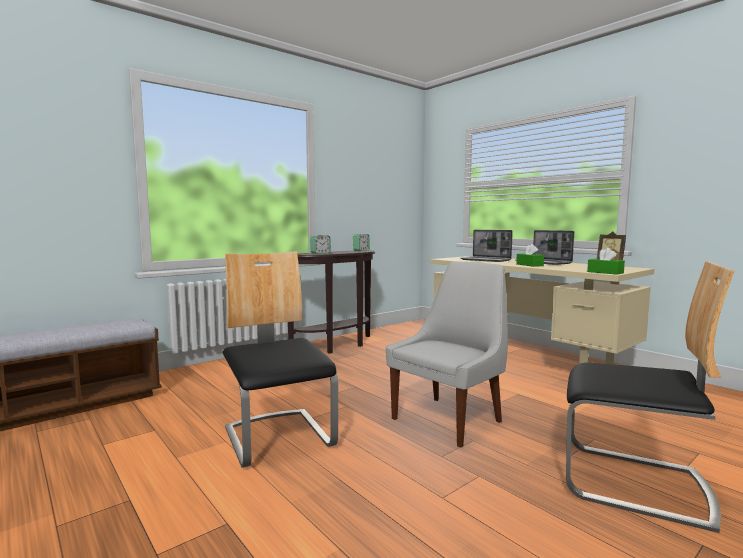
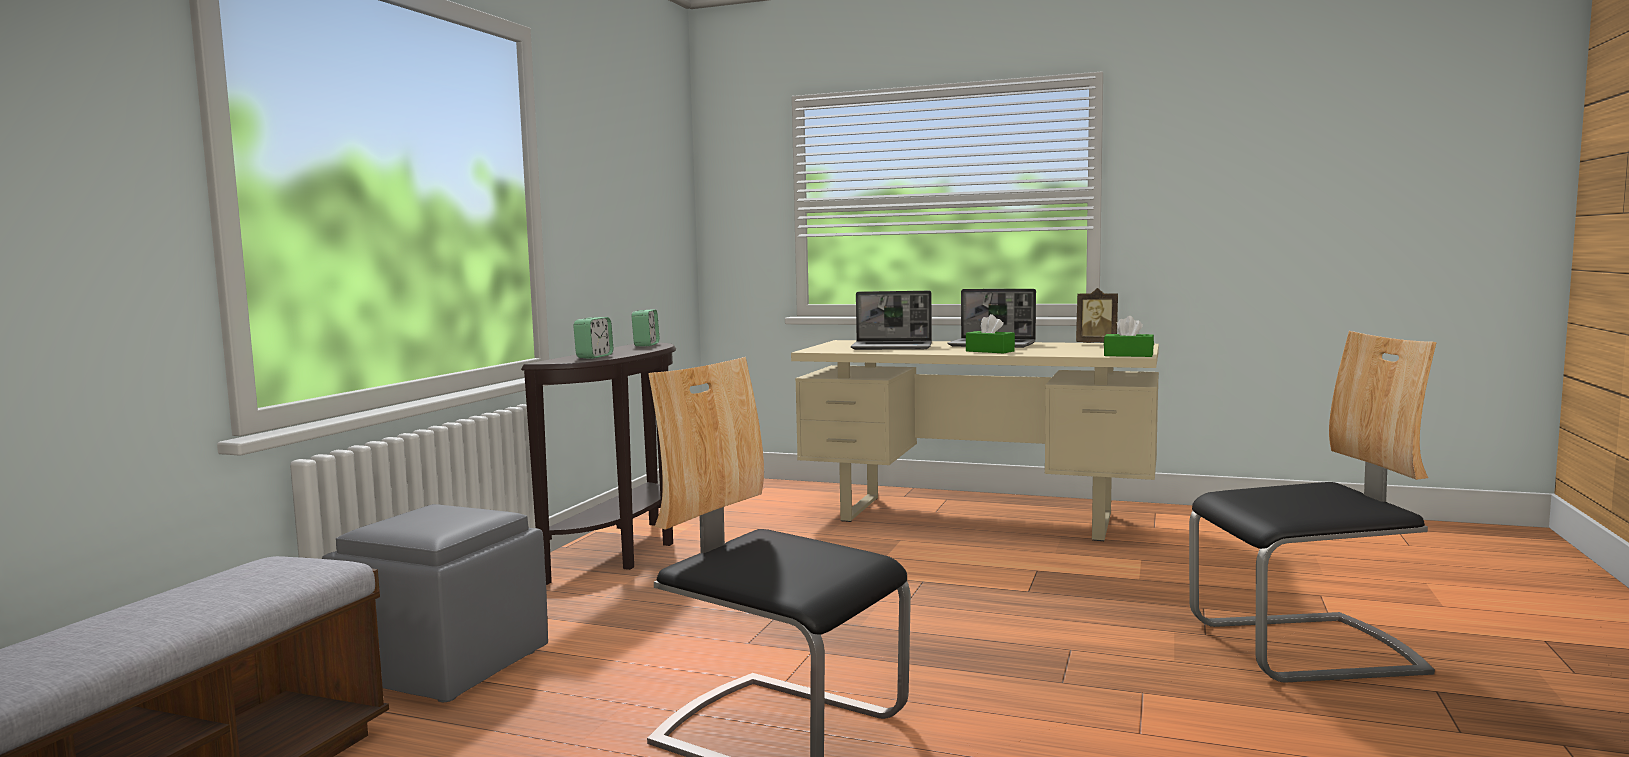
camera: 30 degrees left, 0 degrees up
(212, 376) = (444, 665): none -> grey ottoman
(449, 419) = (998, 629): white chair -> none

